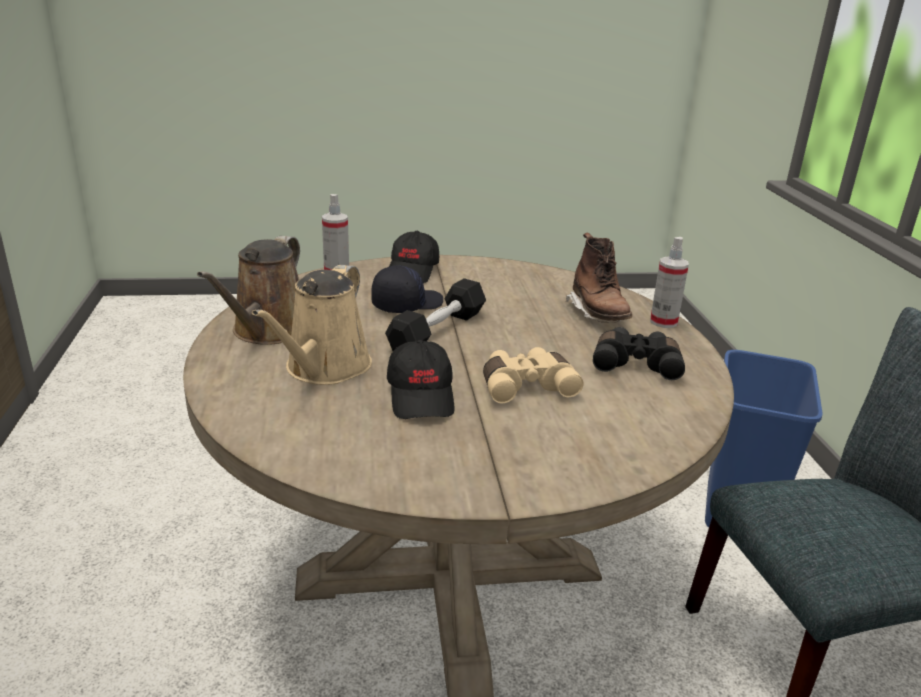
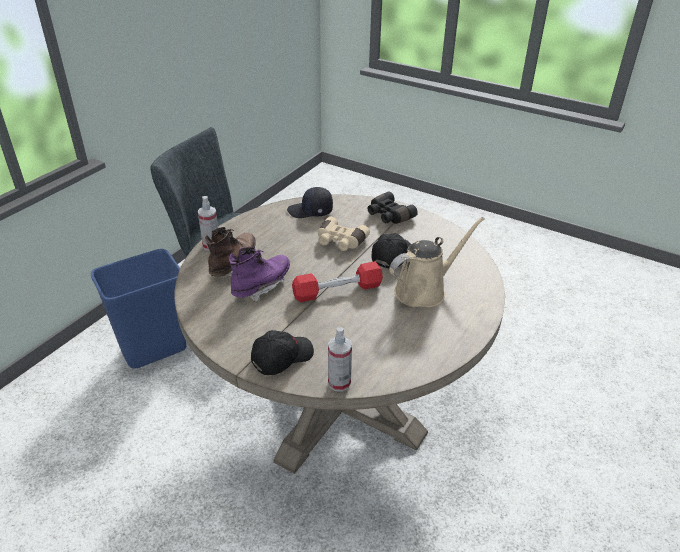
camera: 140 degrees left, 10 degrees up
(268, 331) = (436, 333): brown watering can -> none
(406, 304) = (328, 321): black cap -> black cap (310, 211)
(438, 331) = (337, 290): black dumbbell -> red dumbbell
(528, 307) = (261, 286): none -> purple boot
(636, 363) = (273, 231): black binoculars -> black binoculars (388, 216)

